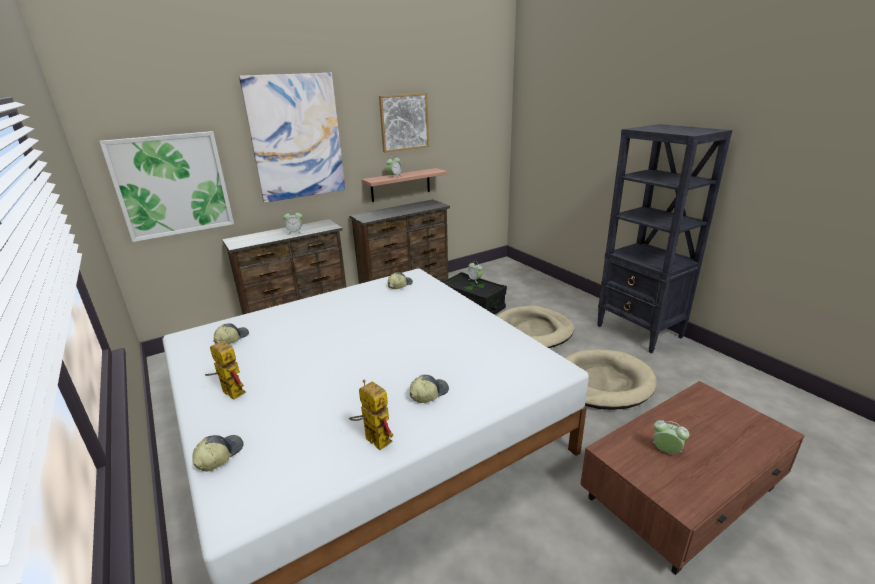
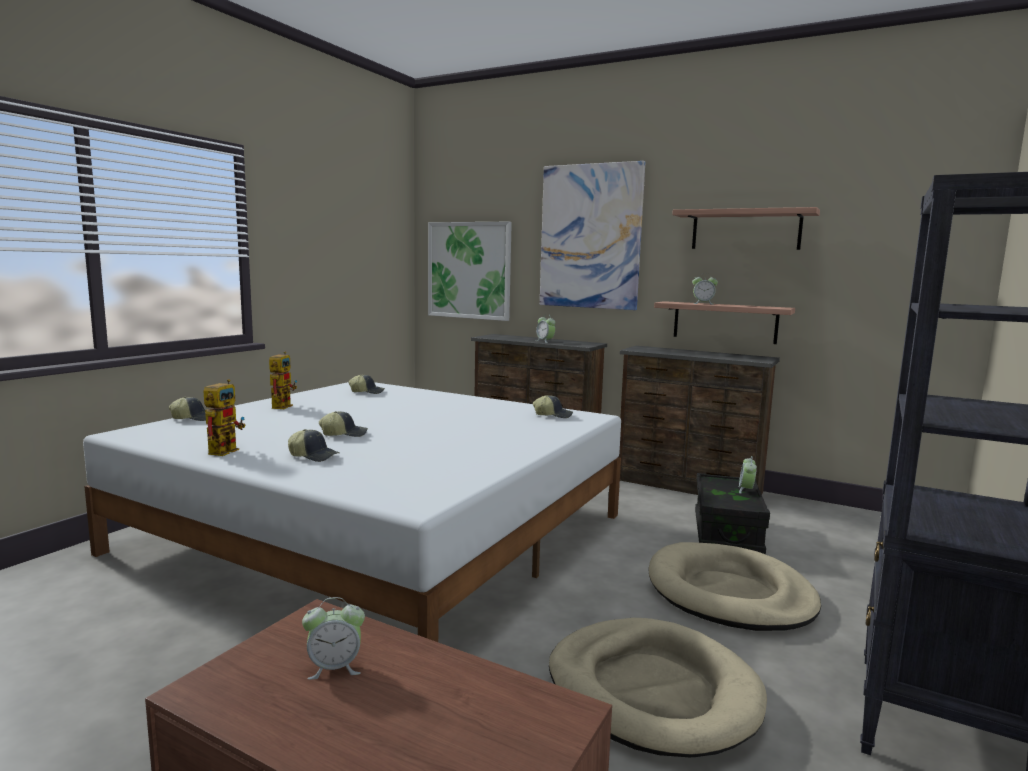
camera: 60 degrees right, 15 degrees down
(374, 371) = (344, 434): none -> cap
(404, 122) = (745, 230): picture -> shelf
(666, 451) = (335, 668): alarm clock -> alarm clock turned 75 degrees clockwise

